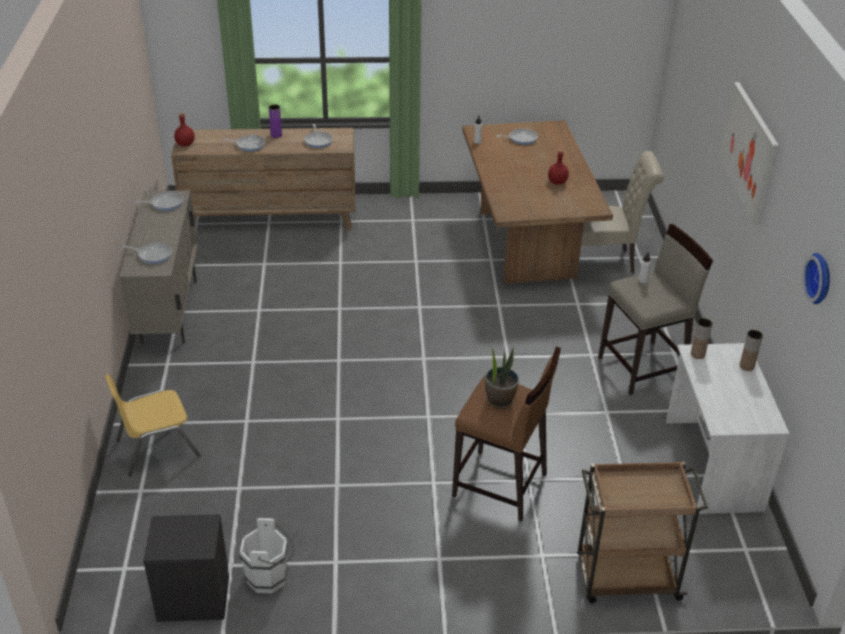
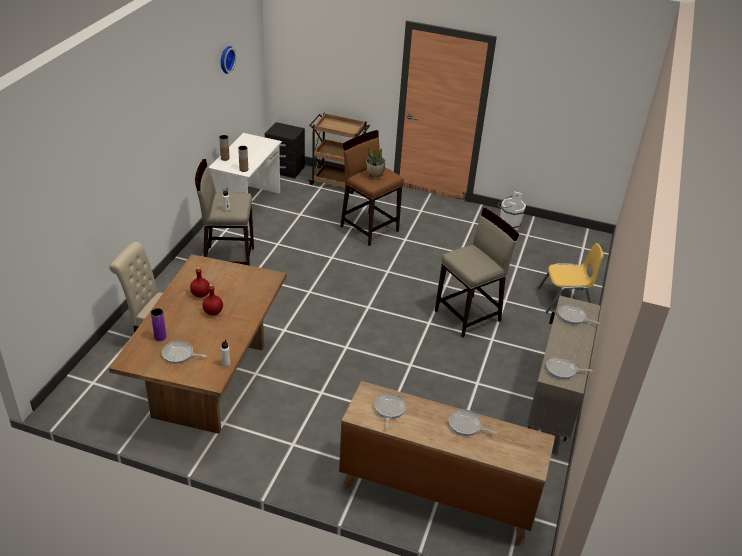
camera: 160 degrees left, 0 degrees up
(185, 144) = (537, 448): red bottle -> red bottle (213, 312)
(193, 598) = (547, 228): black nightstand -> black nightstand (285, 169)
(276, 135) = (432, 433): purple vase -> purple vase (160, 337)
(291, 383) = (468, 316): none -> beige stool
(749, 152) = (155, 114): picture -> none

